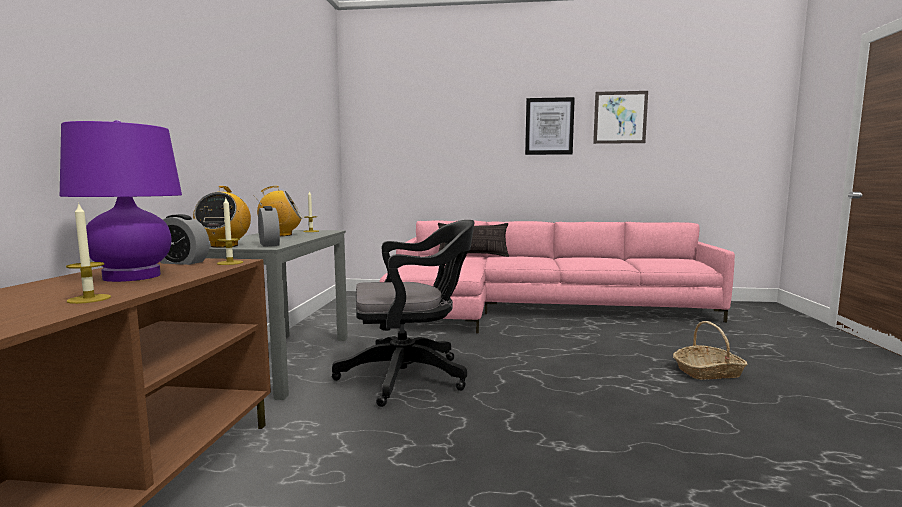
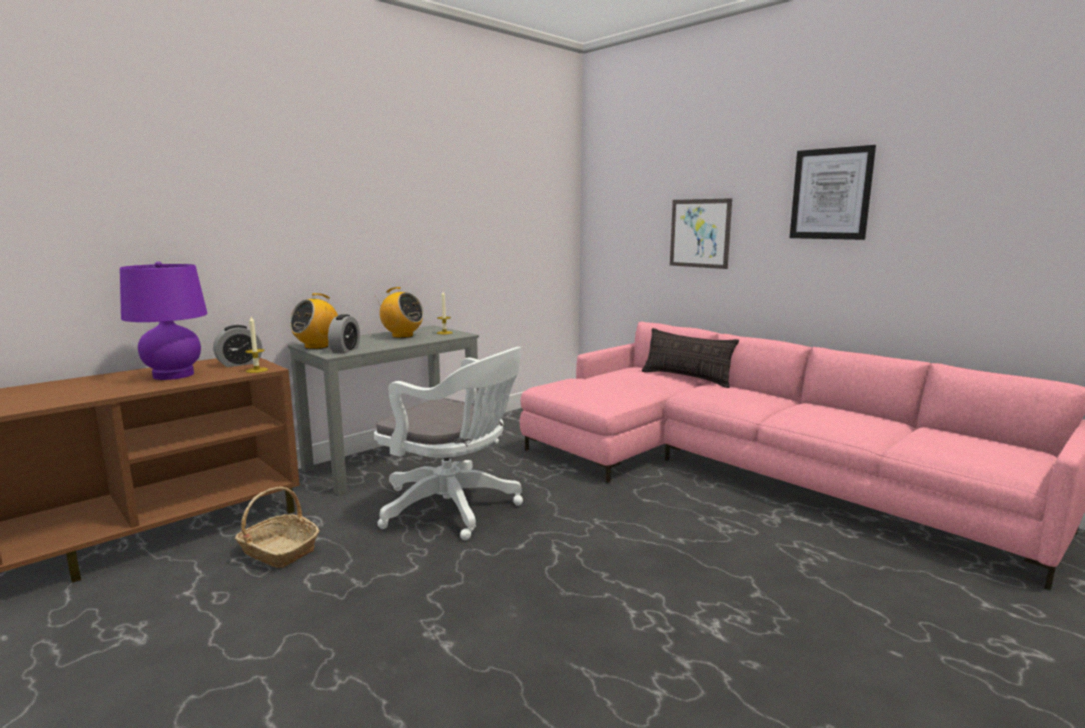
camera: 40 degrees right, 5 degrees up
(89, 299) = (98, 393): candle -> none
(182, 262) = (239, 364): alarm clock -> alarm clock turned 90 degrees counterclockwise
(410, 376) = (455, 508): black office chair -> white office chair
(620, 117) = (958, 176): picture -> picture (700, 233)
(708, 372) = (794, 644): basket -> basket (278, 551)

